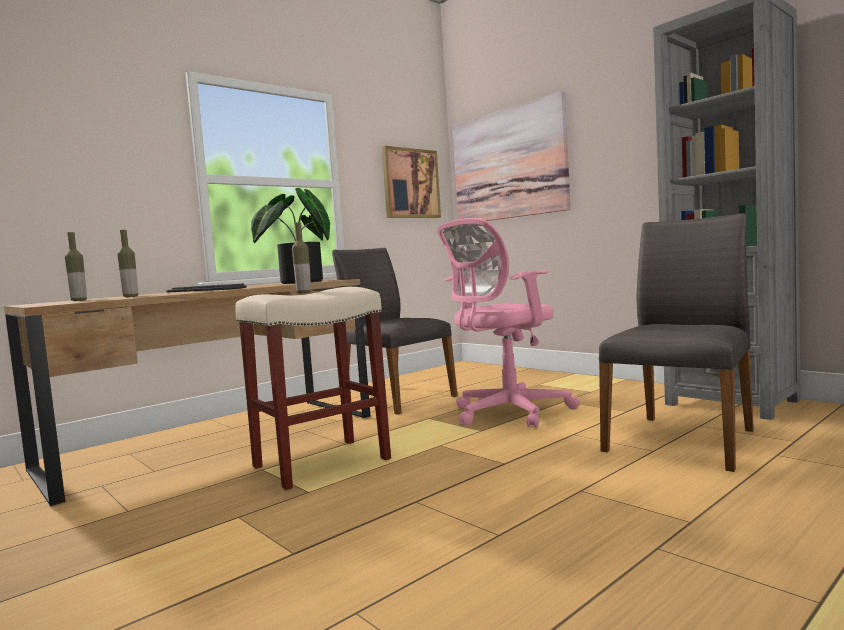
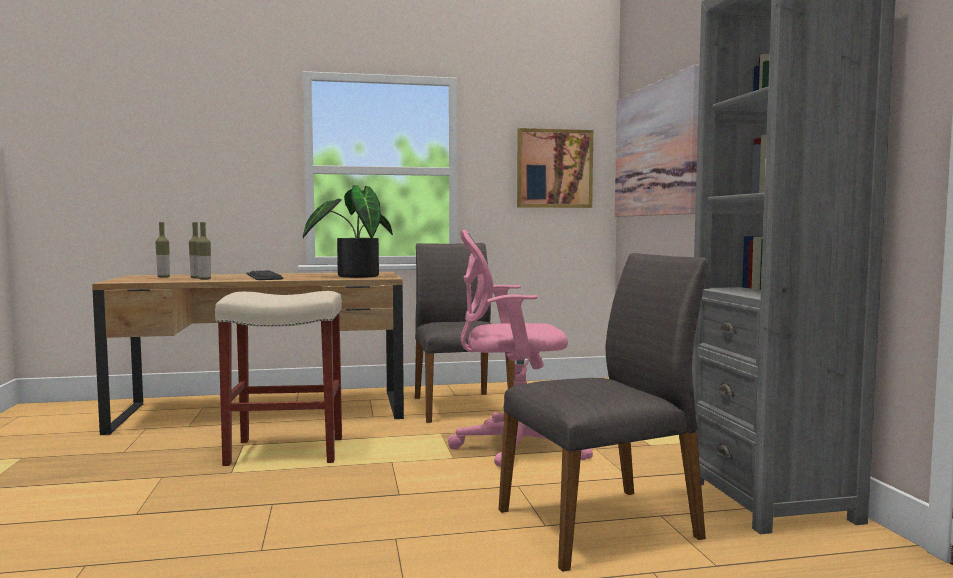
camera: 30 degrees right, 0 degrees up
(303, 293) = (288, 293): bottle -> bottle (204, 279)

